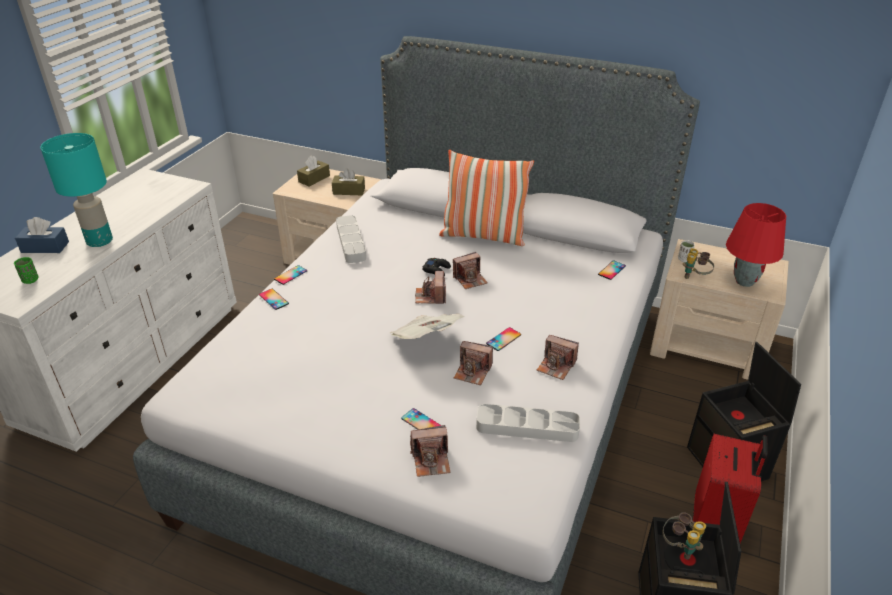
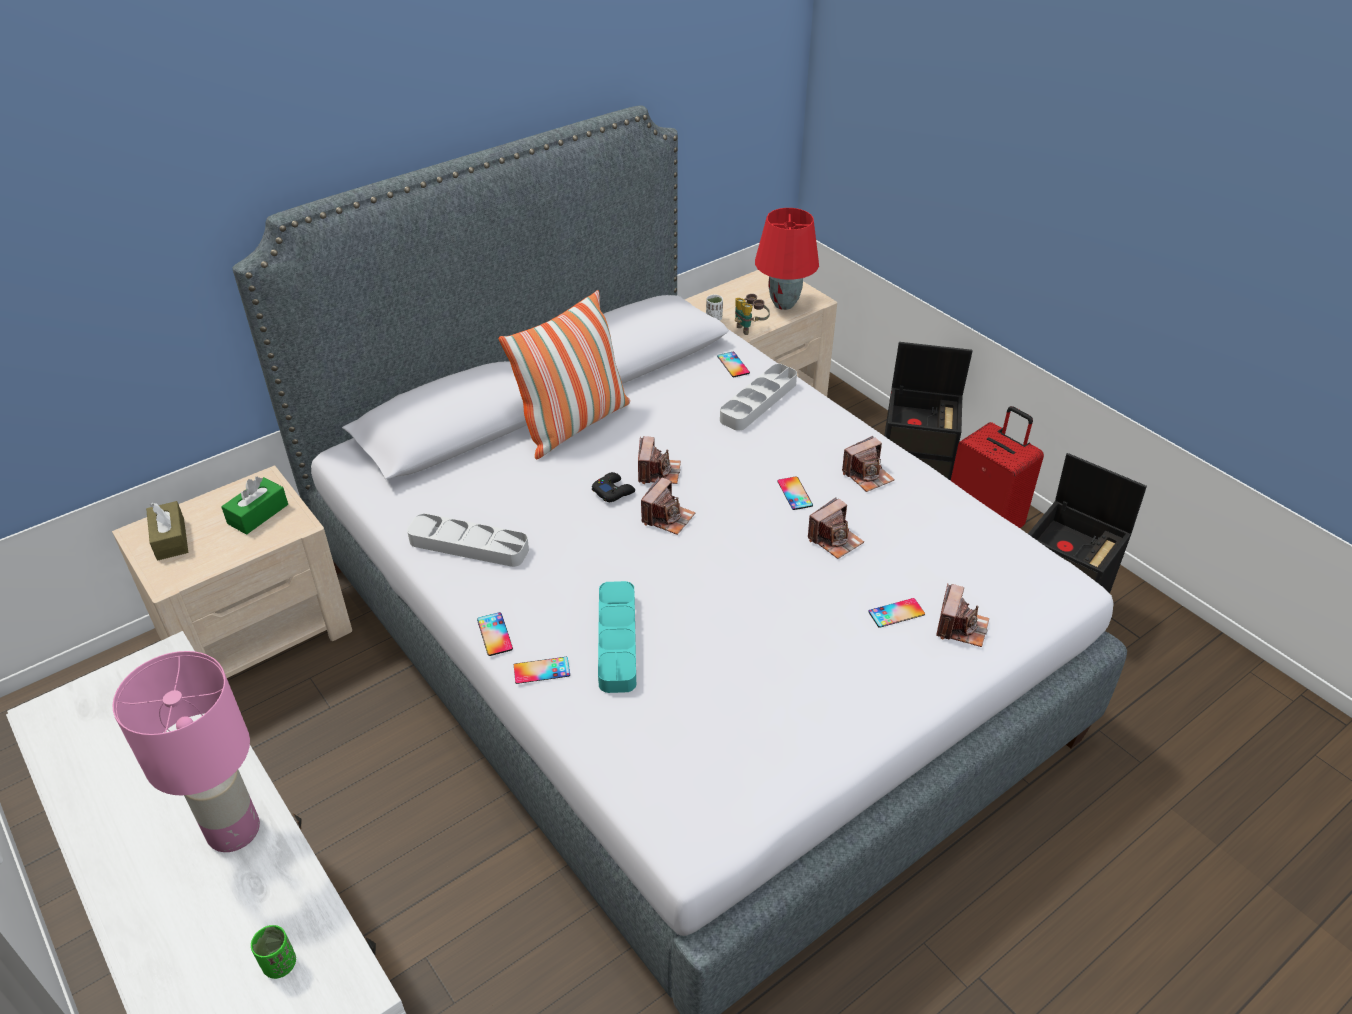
camera: 60 degrees left, 5 degrees up
(45, 247) = (170, 924): blue tissue box -> none
(99, 241) = (232, 831): turquoise table lamp -> pink table lamp
(312, 315) = (617, 640): none -> turquoise tray
(349, 191) = (258, 514): brown tissue box -> green tissue box
(426, 340) = (753, 554): newspaper -> none
(430, 296) = (667, 518): camera -> camera turned 90 degrees counterclockwise
(527, 427) = (948, 536): grey tray -> grey tray (758, 401)
(680, 546) = (1050, 543): binoculars -> none

